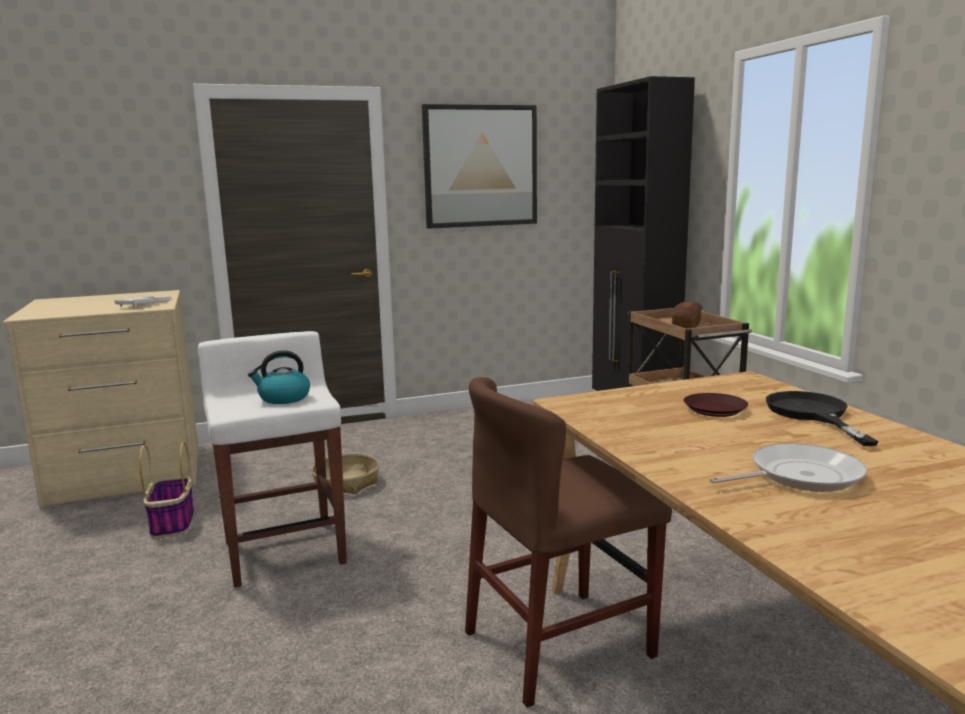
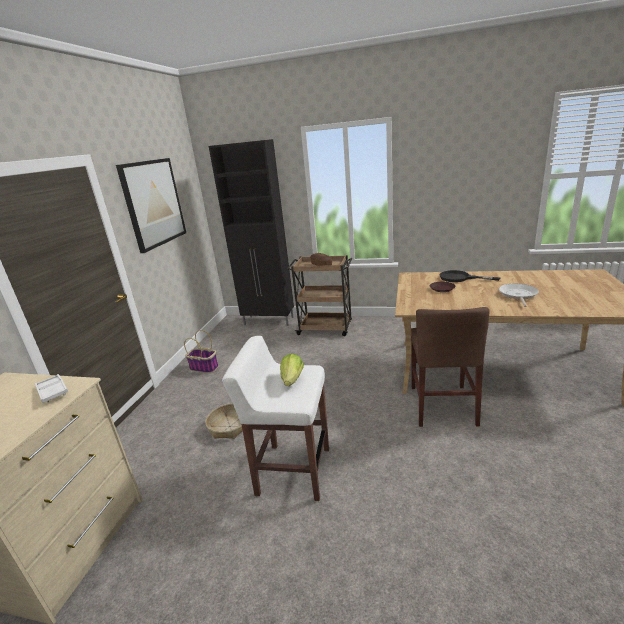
camera: 55 degrees left, 10 degrees up
(172, 523) = (196, 522): basket -> basket (204, 368)
(283, 398) = (292, 380): kettle -> lettuce

